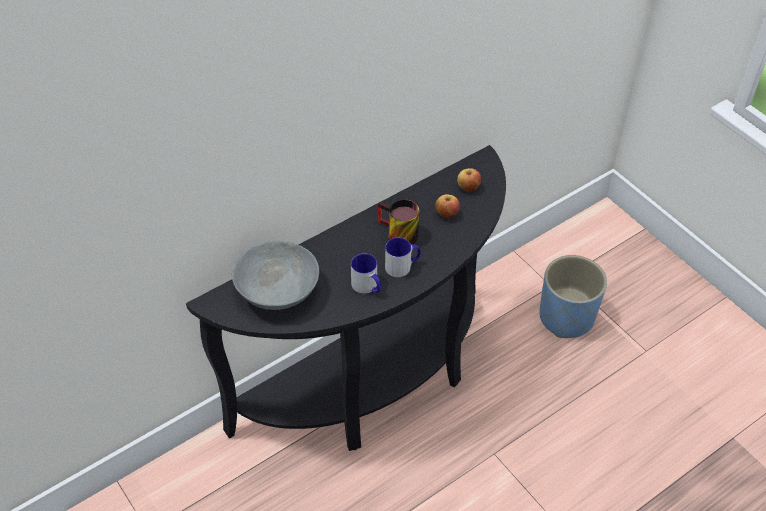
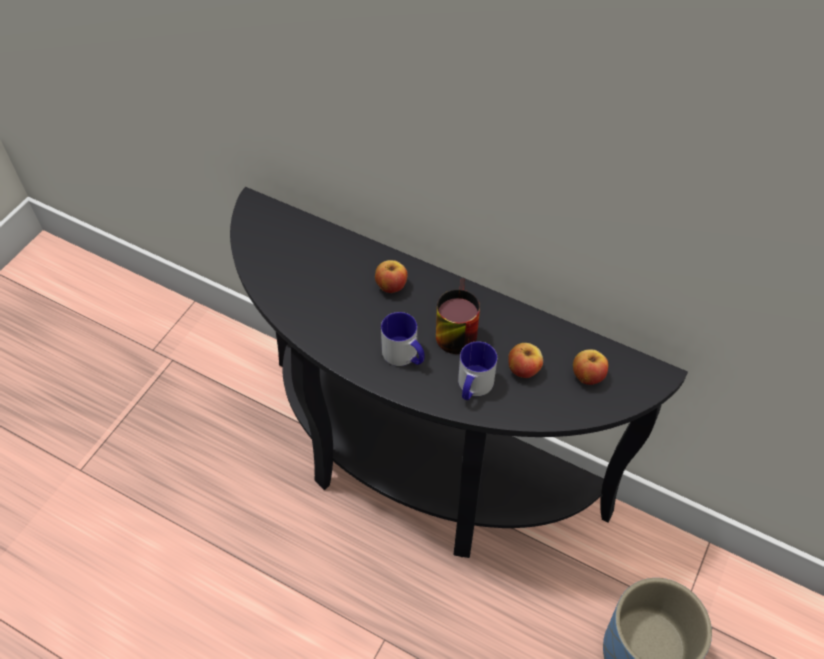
camera: 65 degrees right, 5 degrees up
(277, 292) = (298, 253): grey bowl -> none
(340, 252) = (391, 286): none -> apple
(367, 287) = (351, 333): mug -> mug (473, 387)

